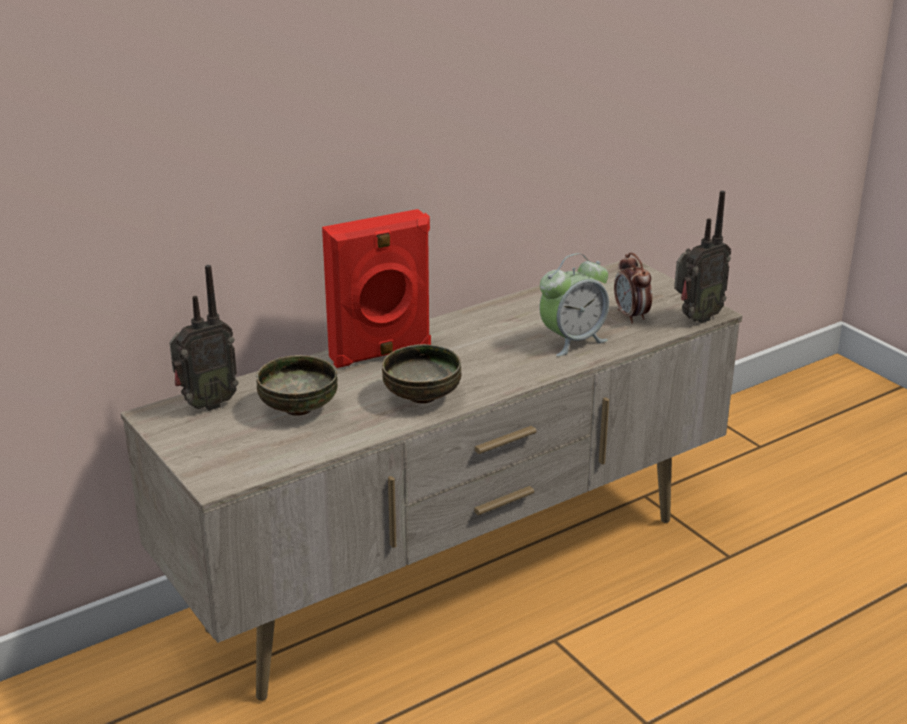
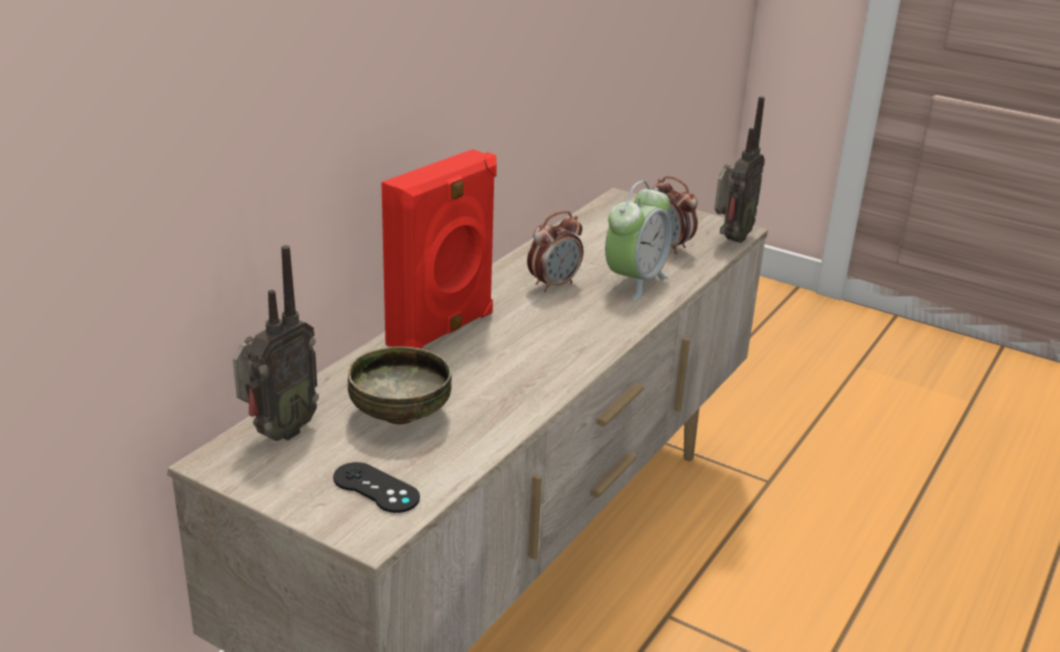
camera: 25 degrees left, 0 degrees up
(241, 454) = (376, 488): none -> black game controller
(422, 397) = (533, 372): bowl -> none
(501, 332) = (554, 284): none -> alarm clock

